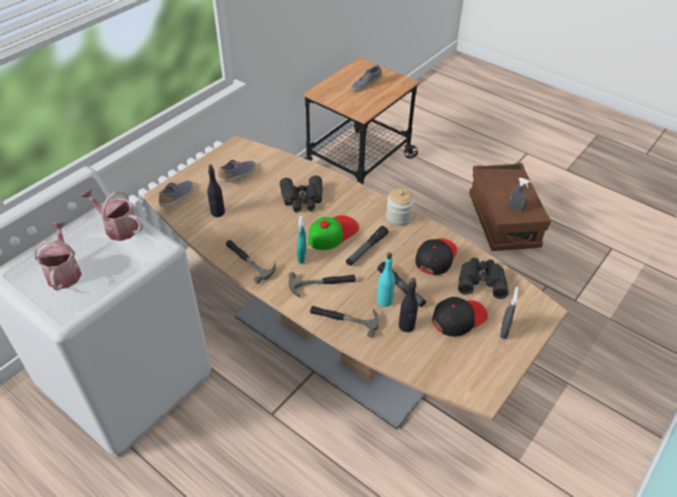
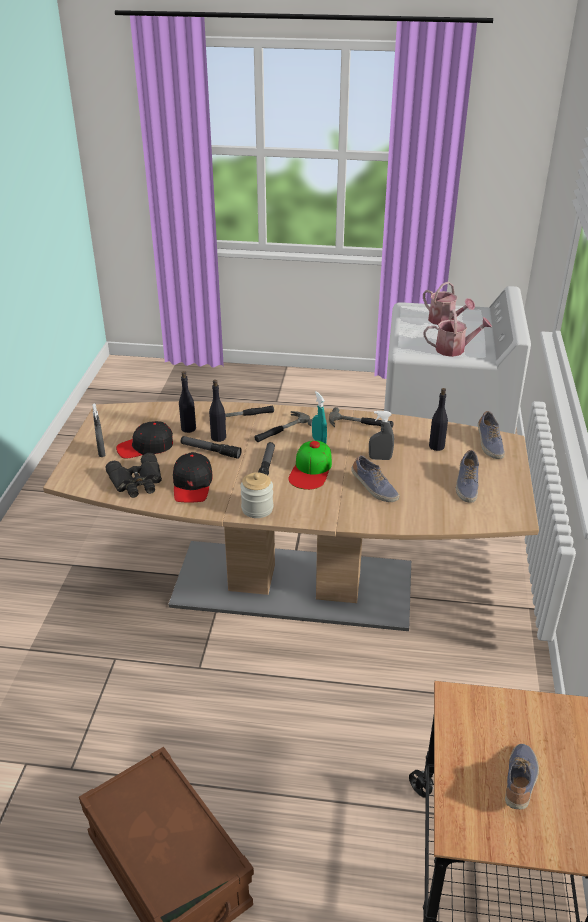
camera: 150 degrees right, 10 degrees down
(302, 199) = (373, 488): black binoculars -> shoe
(384, 301) = (219, 437): turquoise bottle -> black bottle
(458, 319) = (146, 447): black cap -> black cap turned 45 degrees clockwise
(515, 209) = (143, 798): grey spray bottle -> grey spray bottle (380, 458)

